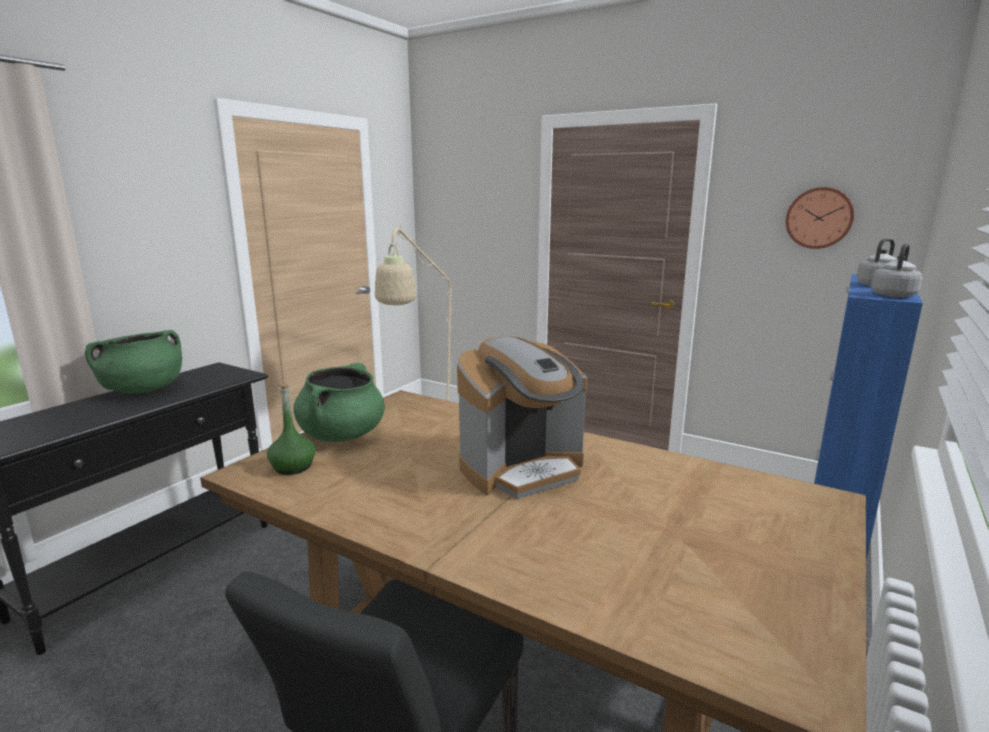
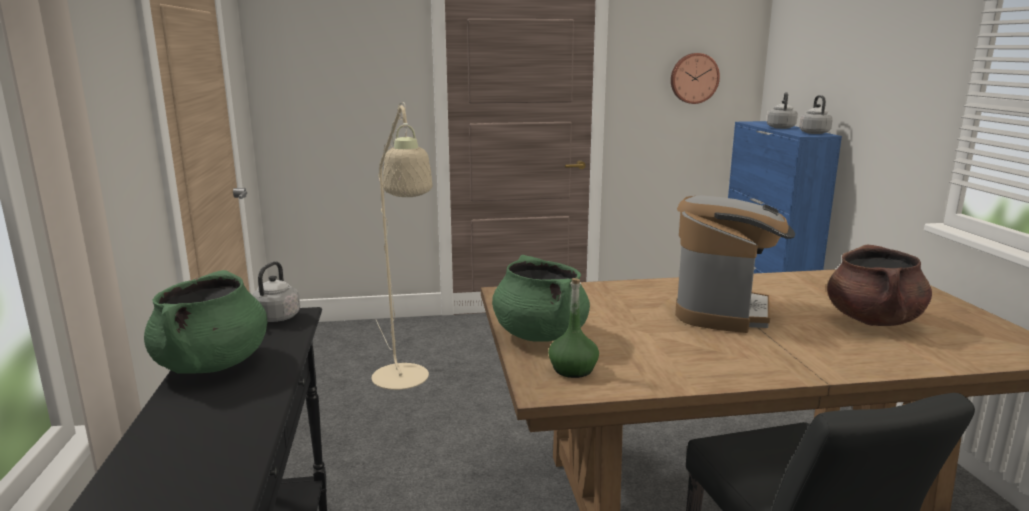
camera: 40 degrees left, 0 degrees up
(229, 374) = (275, 318): none -> grey kettle
(654, 539) = (873, 320): none -> brown cooking pot

